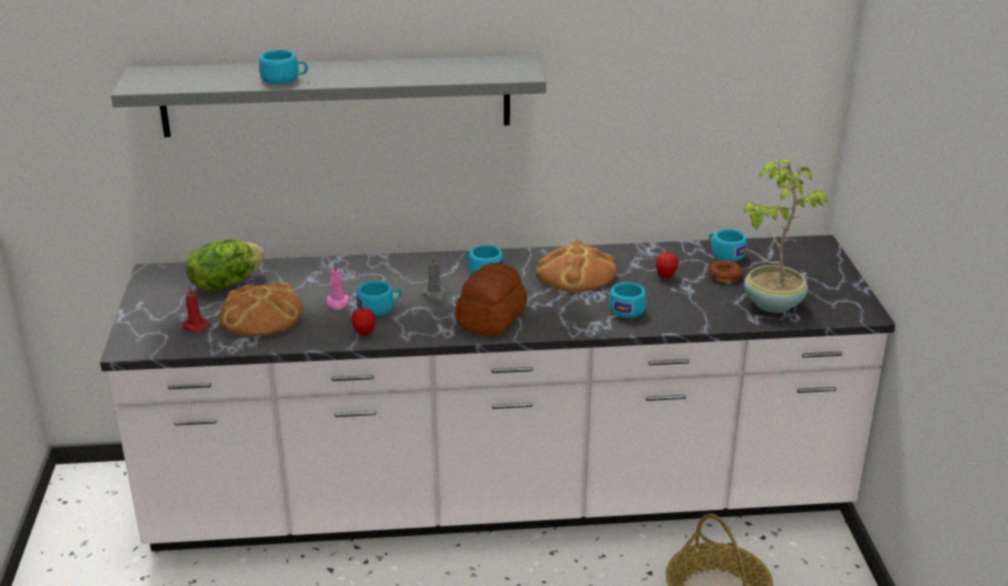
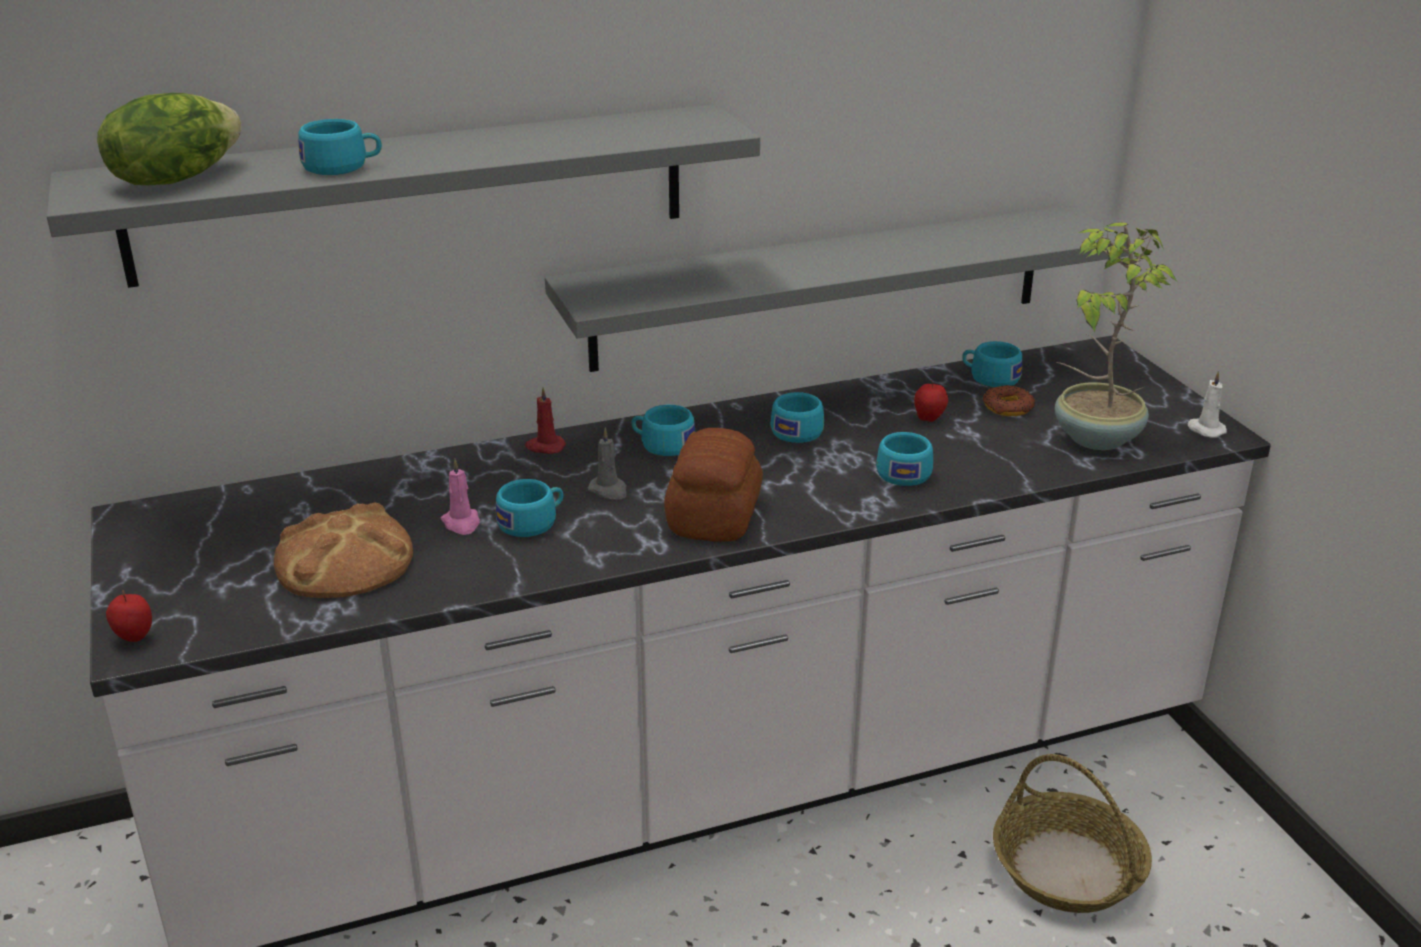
camera: 15 degrees left, 0 degrees up
(194, 326) = (237, 595): red candle -> red candle (545, 447)
(225, 283) = (261, 517): lettuce -> lettuce (175, 178)
(364, 333) = (527, 566): apple -> apple (134, 638)
(576, 273) = (800, 430): bread -> turquoise cup
(610, 179) = (821, 287): none -> grey shelf
(854, 308) = (1205, 429): none -> white candle

